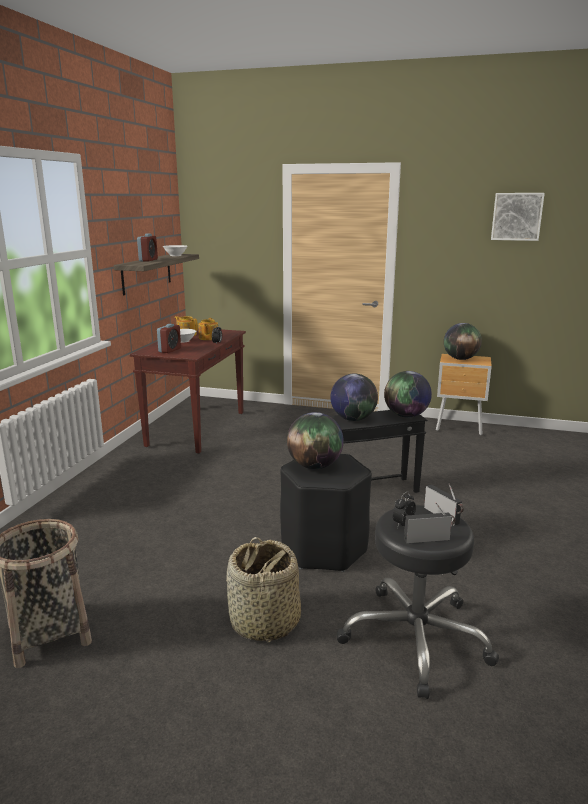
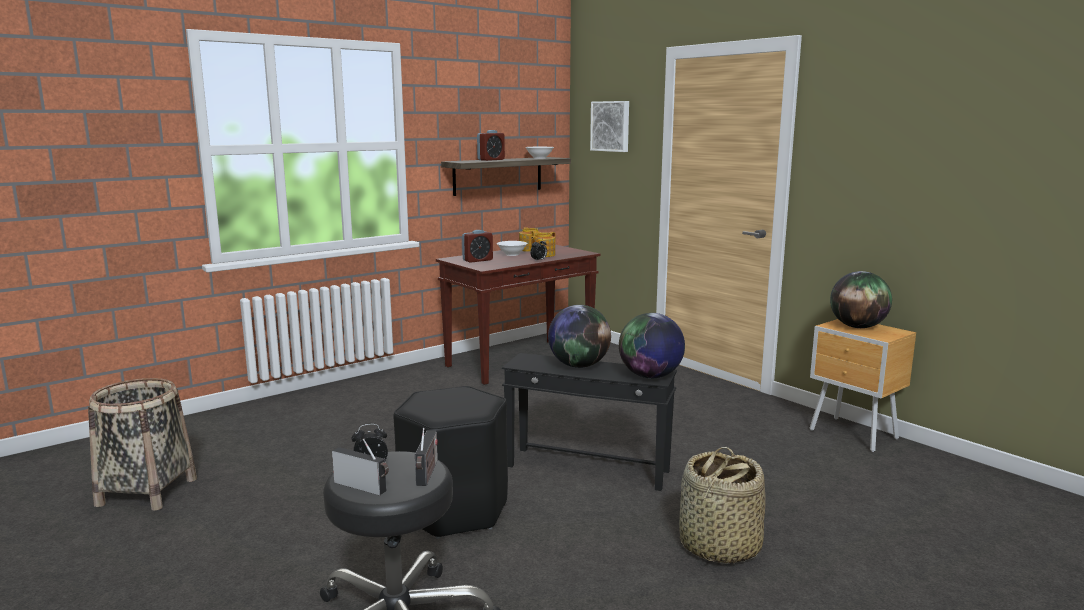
camera: 35 degrees right, 5 degrees down
(264, 622) = (295, 551): basket -> basket (718, 546)
(314, 466) = (442, 399): globe -> none
(516, 216) = (963, 108): picture -> picture (611, 126)

